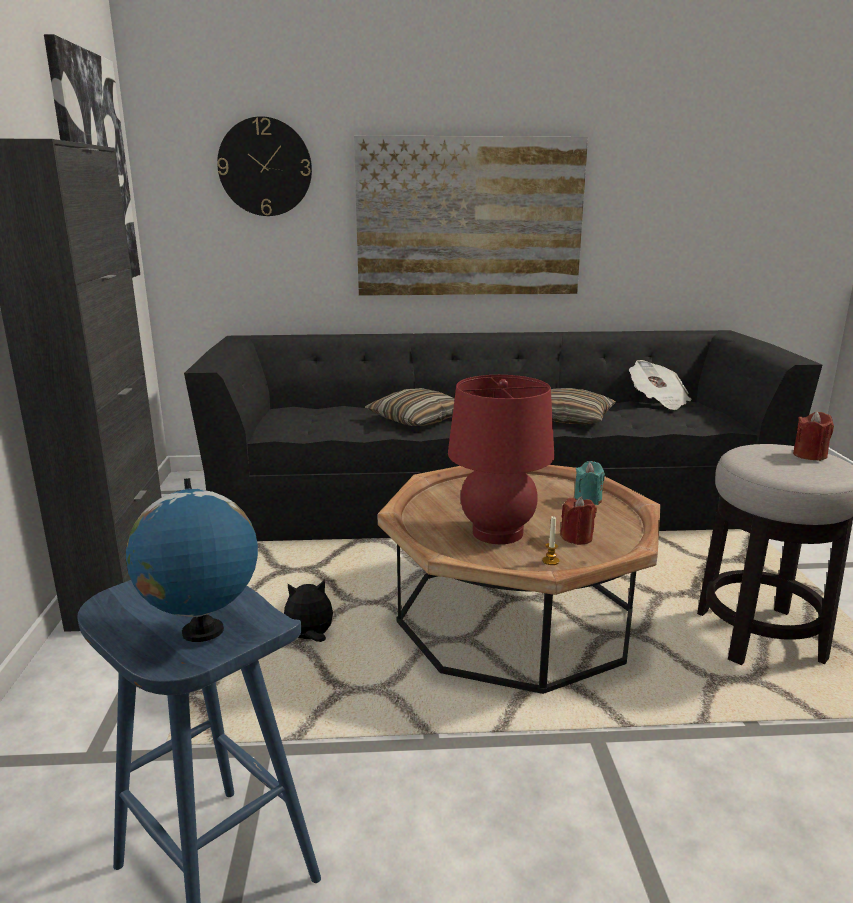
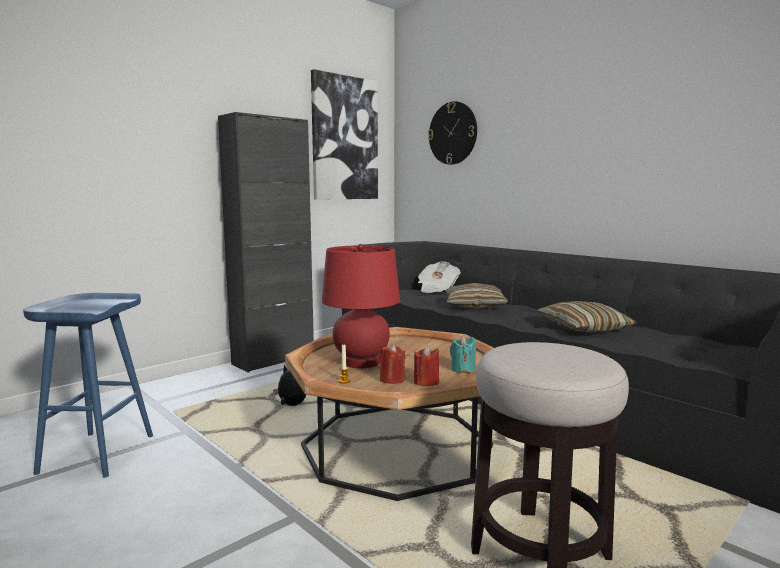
camera: 50 degrees right, 10 degrees down
(202, 631) = (70, 307): globe -> none
(469, 217) = (577, 160): picture -> none
(658, 401) = (715, 339): newspaper -> newspaper (437, 289)
(809, 455) = (578, 358): red candle -> red candle (426, 382)

